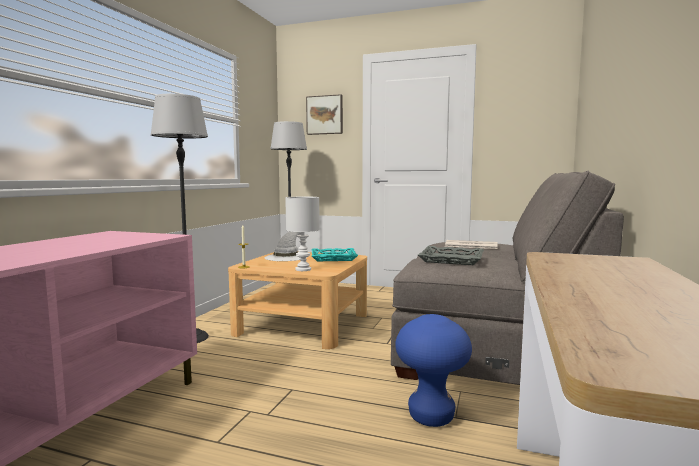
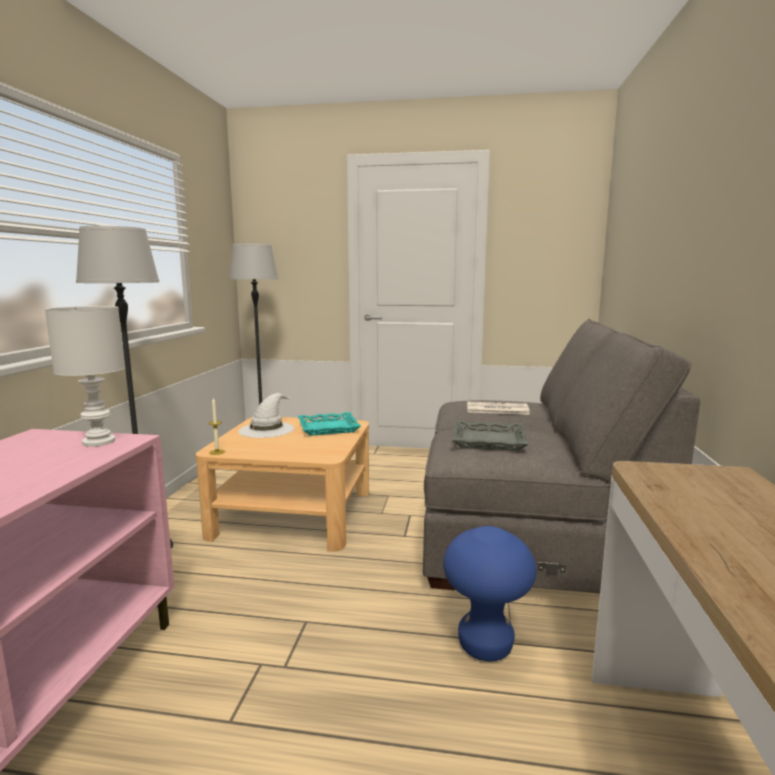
camera: 10 degrees left, 5 degrees up
(302, 269) = (296, 452): white table lamp -> white table lamp (97, 442)
(325, 115) = (298, 232): picture -> none

